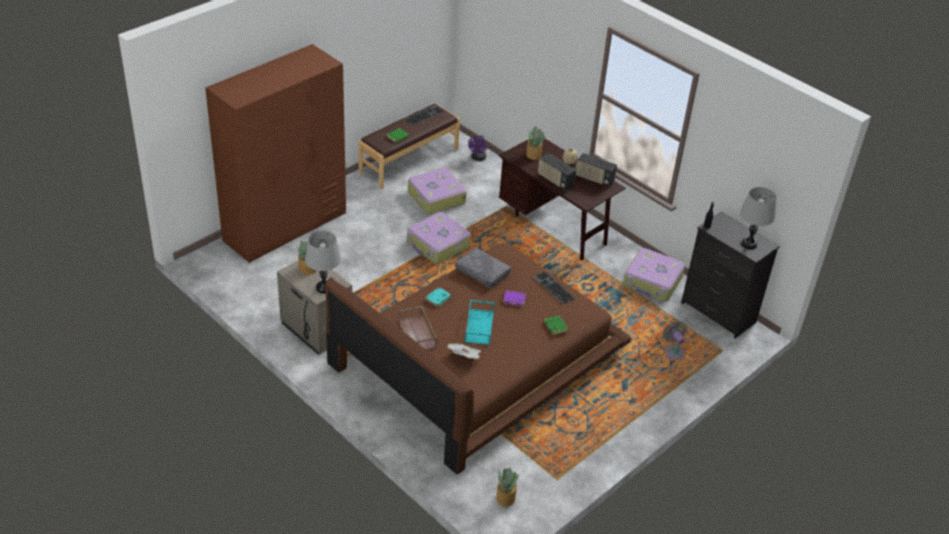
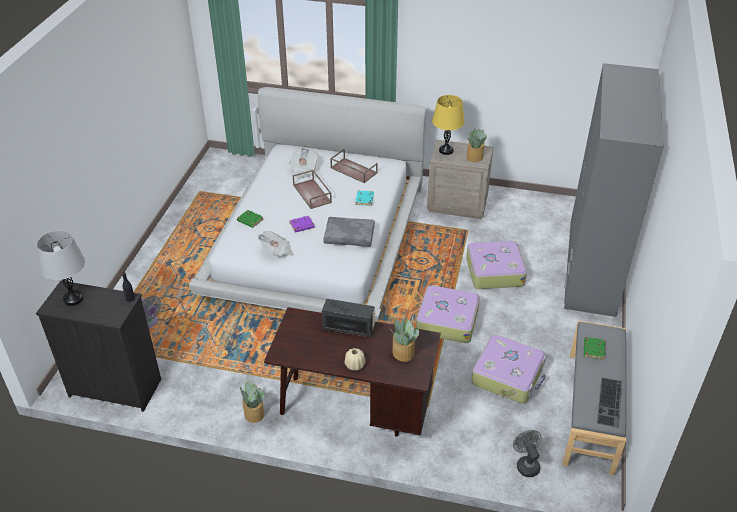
camera: 150 degrees right, 0 degrees up
(286, 226) = (591, 268): brown wardrobe -> grey wardrobe
(324, 288) = (446, 150): grey table lamp -> yellow table lamp
(408, 160) = (591, 411): brown bench -> grey bench
(477, 359) = (317, 239): brown bed -> white bed
(478, 158) = (526, 464): purple fan -> grey fan
(478, 326) = (312, 194): turquoise tray -> brown tray
(505, 498) = (228, 169): potted plant -> potted plant (254, 413)
(552, 288) = (277, 251): keyboard -> newspaper
(594, 179) = (307, 353): radio -> none
(652, 282) = (203, 390): suitcase -> suitcase (494, 271)

